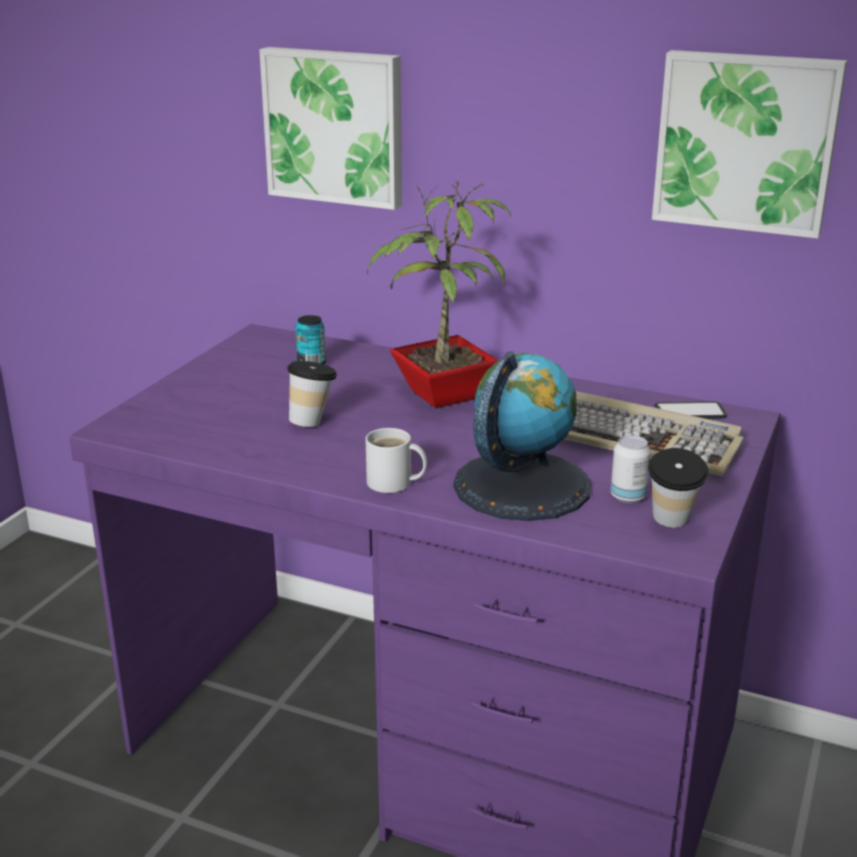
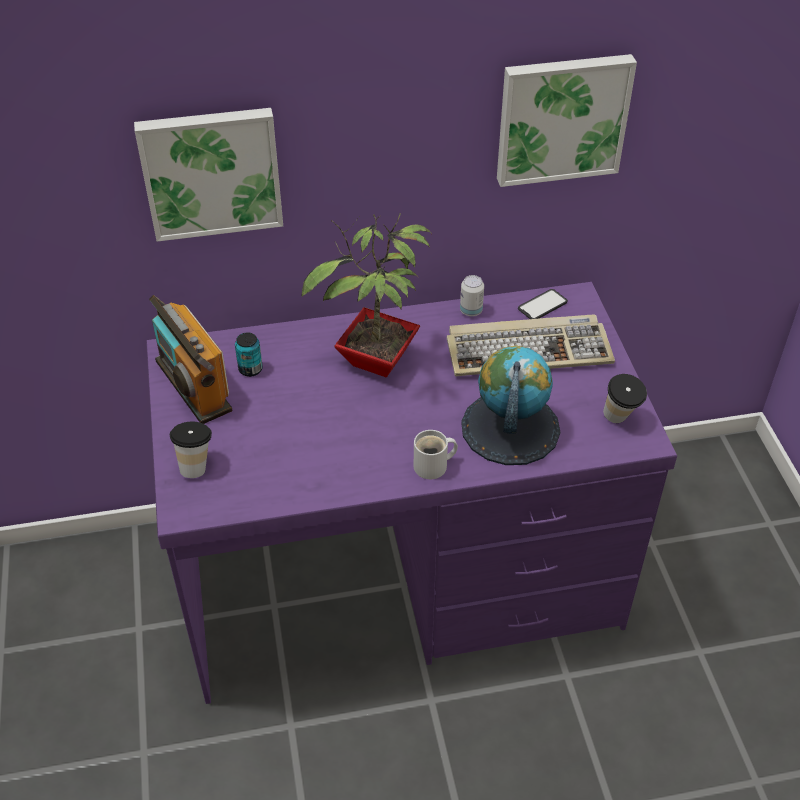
camera: 35 degrees left, 20 degrees up
(245, 359) = (193, 386): none -> radio
(313, 421) = (319, 431): cup -> cup (196, 465)
(628, 497) = (576, 407): can -> can (471, 311)

